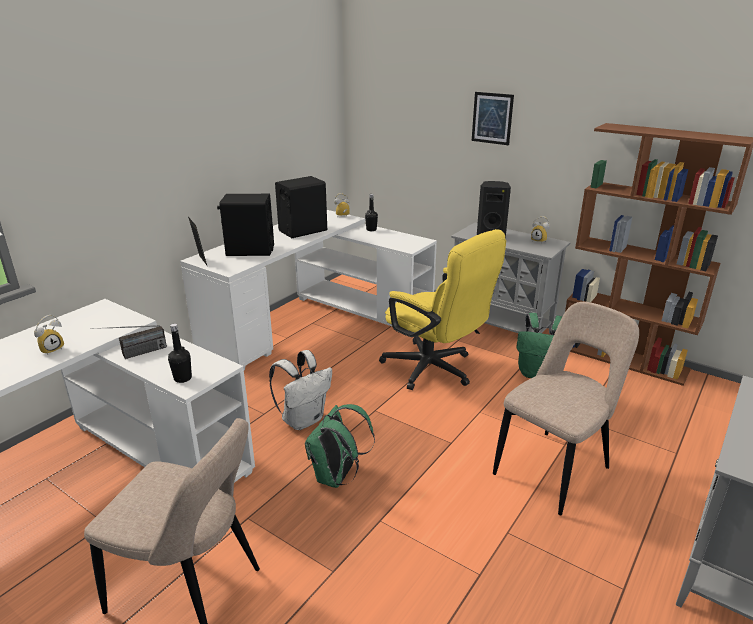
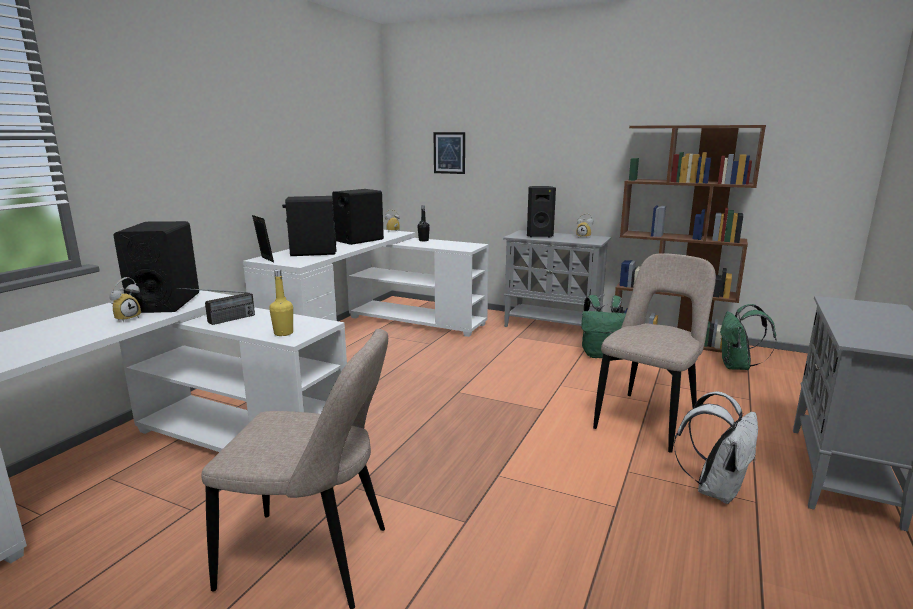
camera: 10 degrees left, 10 degrees down
(90, 327) = (165, 303): none -> black speaker
(182, 378) = (283, 333): black bottle -> yellow bottle
(303, 419) = (388, 404): white backpack -> white backpack (715, 489)
(337, 477) = (440, 445): green backpack -> green backpack (737, 367)
(435, 370) = (505, 359): yellow office chair -> none
(492, 118) = (530, 132): picture -> picture (449, 153)

